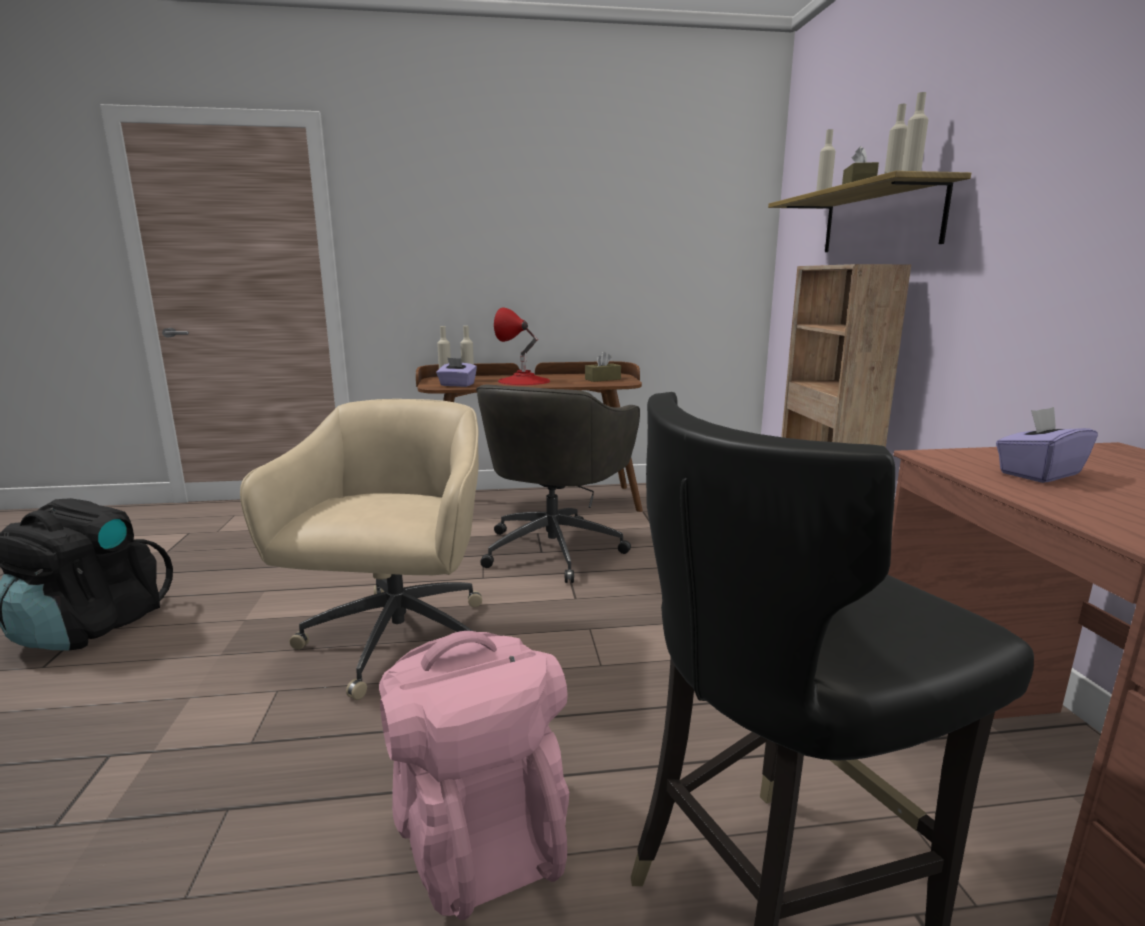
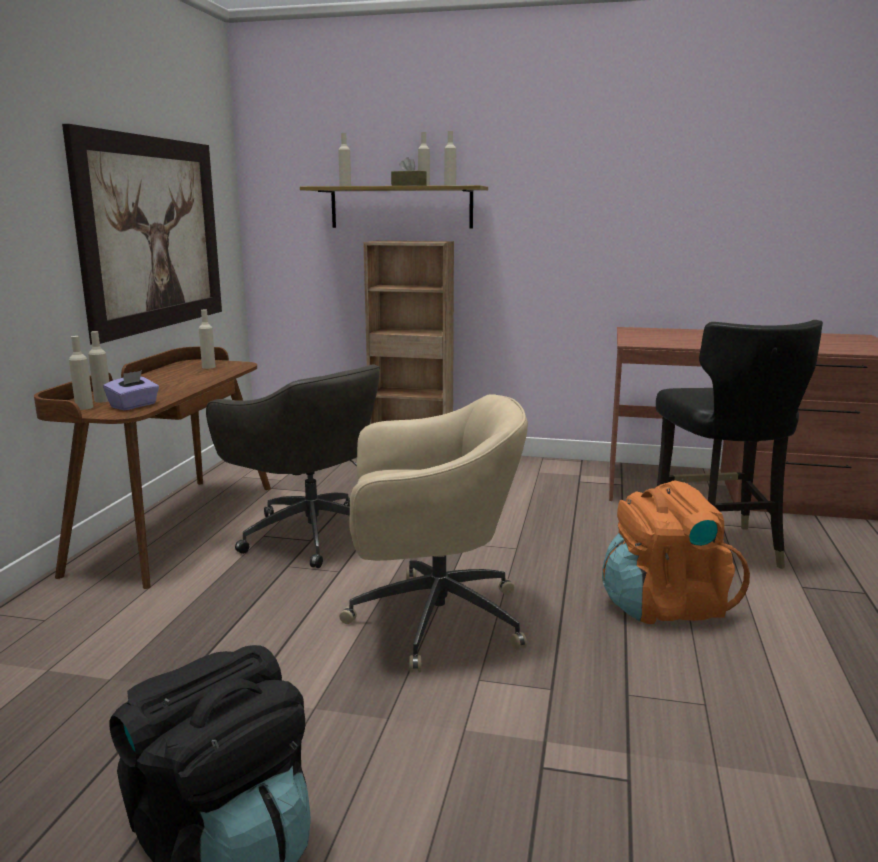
camera: 70 degrees left, 0 degrees up
(396, 642) = (431, 620): beige office chair -> beige office chair turned 150 degrees clockwise
(477, 832) = (664, 606): pink backpack -> orange backpack
(523, 381) = (162, 386): red table lamp -> none
(602, 379) = (208, 367): brown tissue box -> beige bottle
(610, 257) = (153, 234): none -> picture
(1038, 473) = (664, 340): purple tissue box -> none

